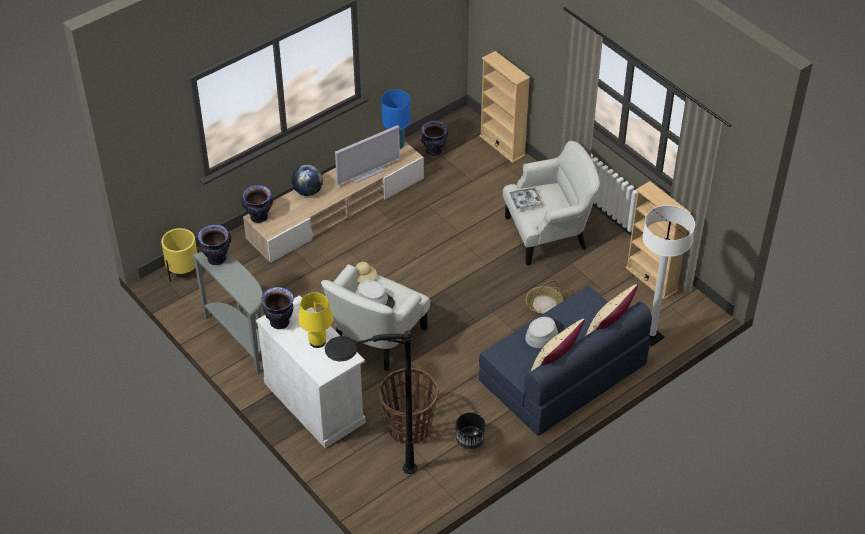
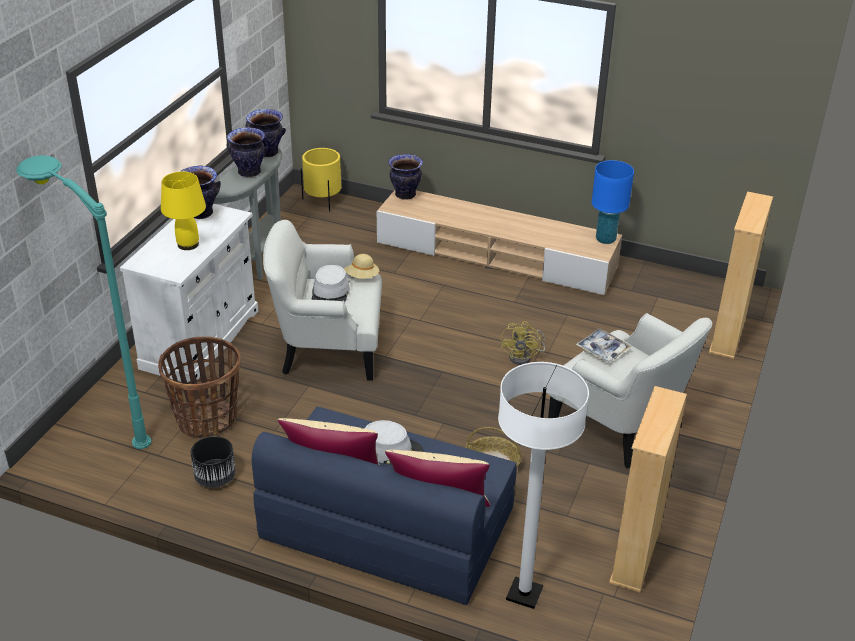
camera: 60 degrees right, 10 degrees down
(308, 191) = (472, 209): globe -> none
(367, 173) = (540, 235): television -> none
(367, 481) = (104, 417): black floor lamp -> turquoise floor lamp
(434, 151) = (657, 289): vase -> vase (249, 172)
(456, 246) = (524, 357): none -> yellow fan

